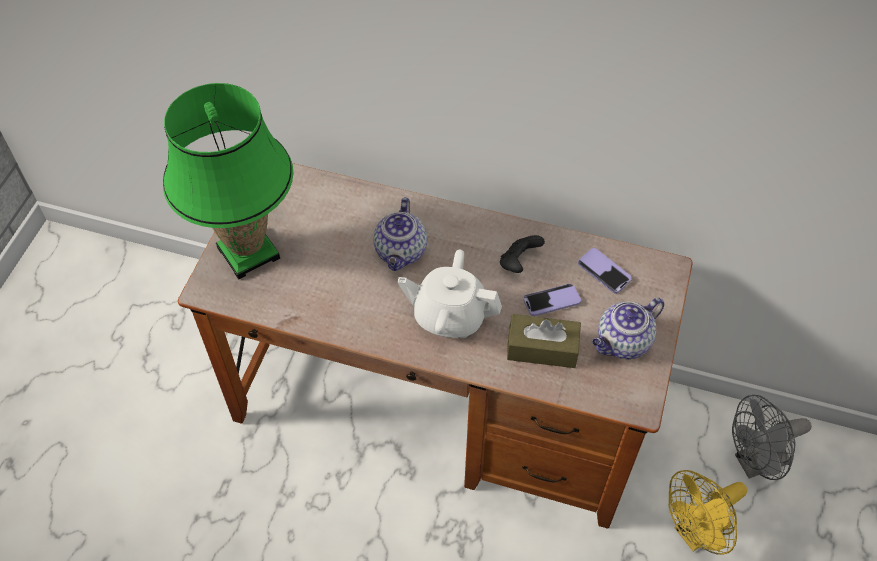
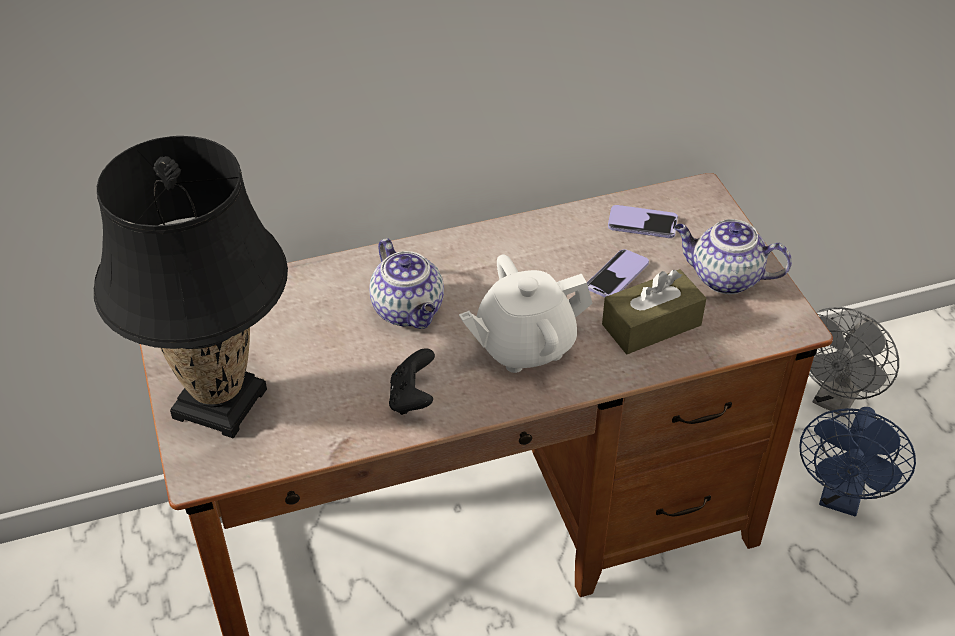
camera: 35 degrees left, 10 degrees down
(249, 253) = (220, 403): green table lamp -> black table lamp
(518, 262) = (548, 257): black game controller -> black game controller (412, 398)
(623, 343) = (724, 278): teapot -> teapot turned 90 degrees clockwise
(695, 533) = (841, 497): yellow fan -> blue fan

